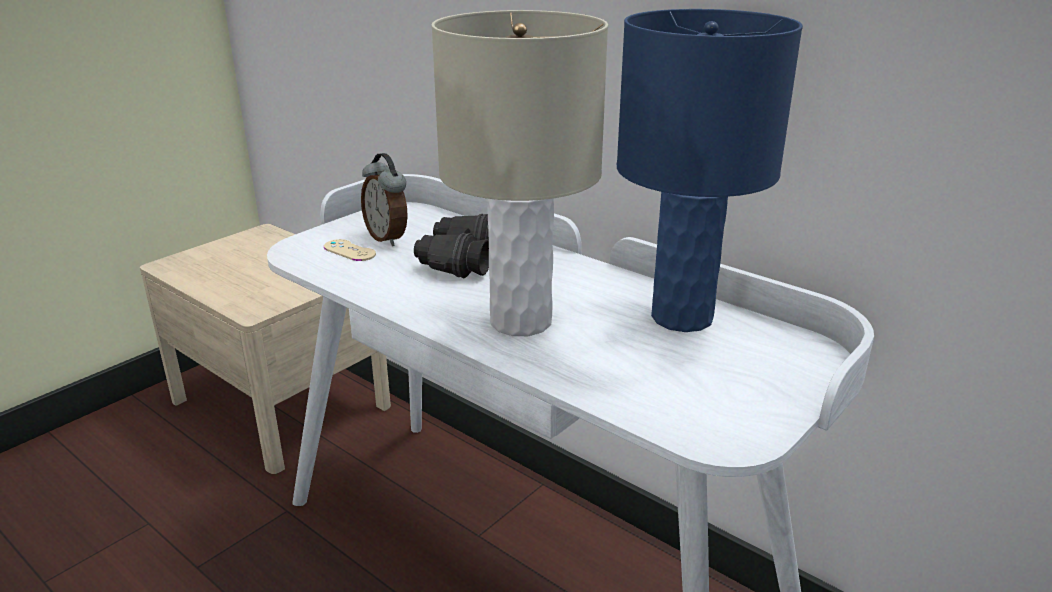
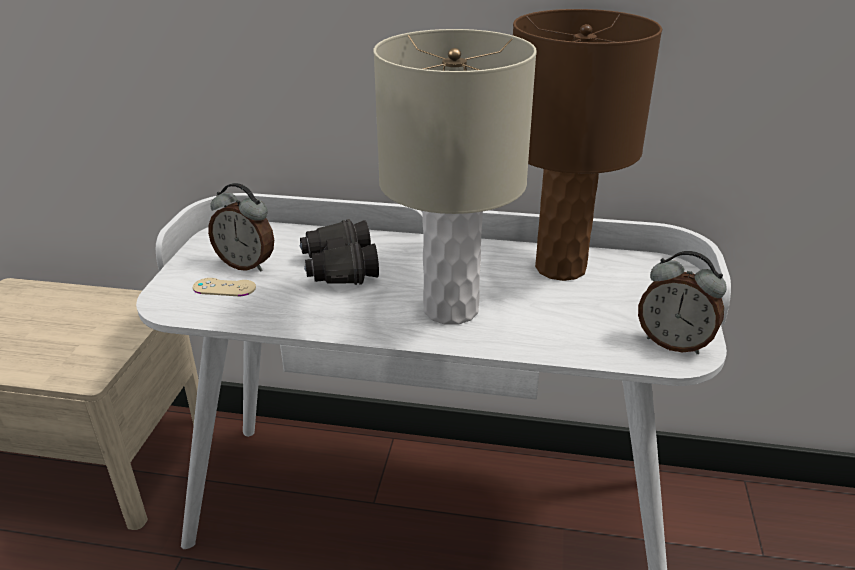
camera: 30 degrees left, 5 degrees up
(682, 318) = (561, 268): blue table lamp -> brown table lamp
(725, 424) = (674, 343): none -> alarm clock

